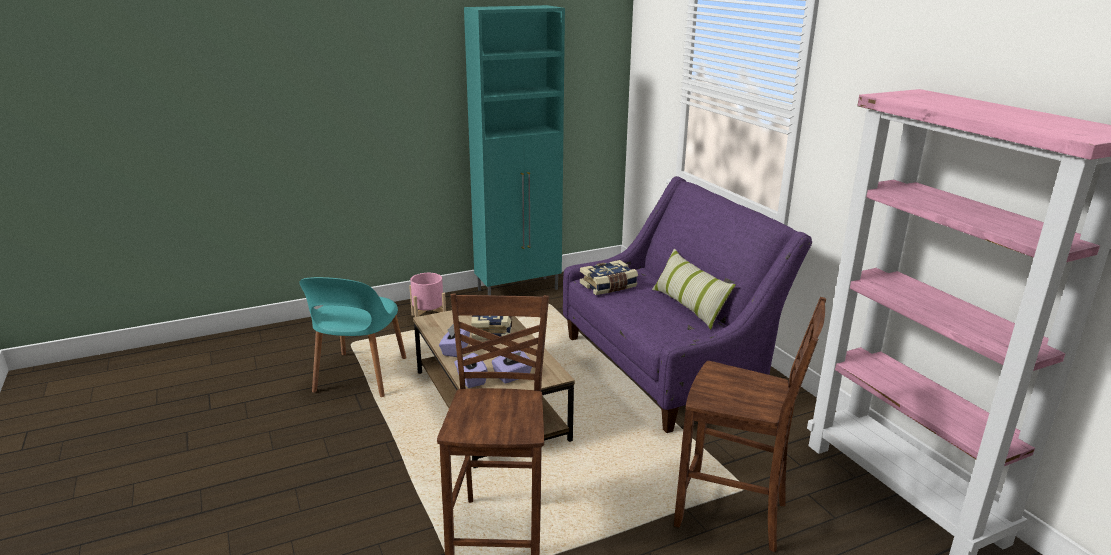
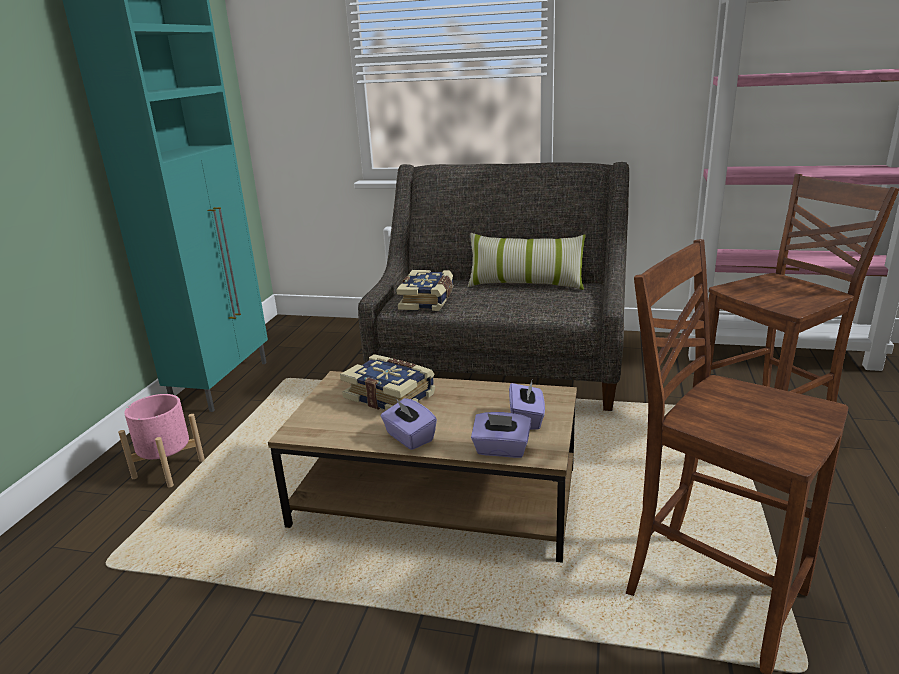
camera: 50 degrees left, 0 degrees up
(360, 376) = (210, 590): turquoise chair -> none
(666, 367) = (500, 368): purple sofa -> grey sofa

